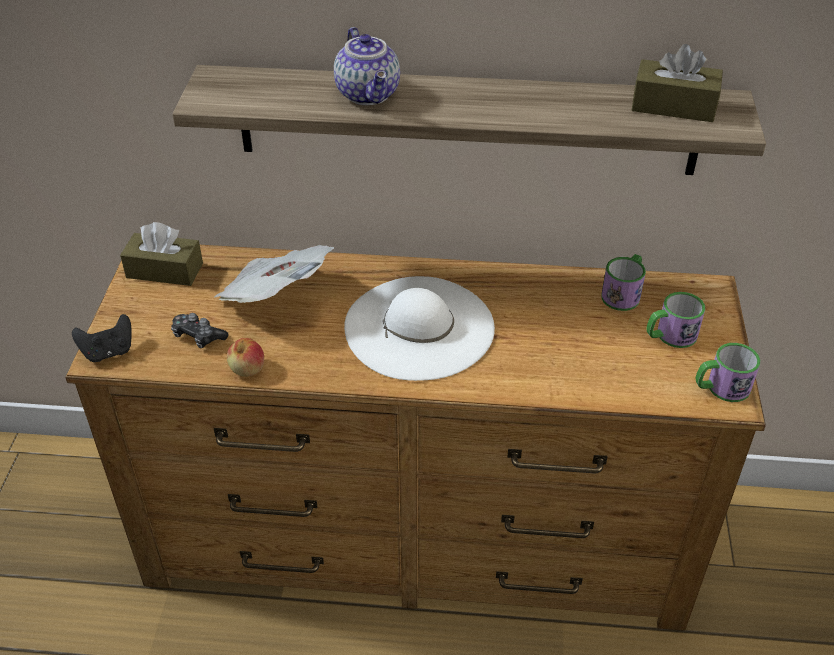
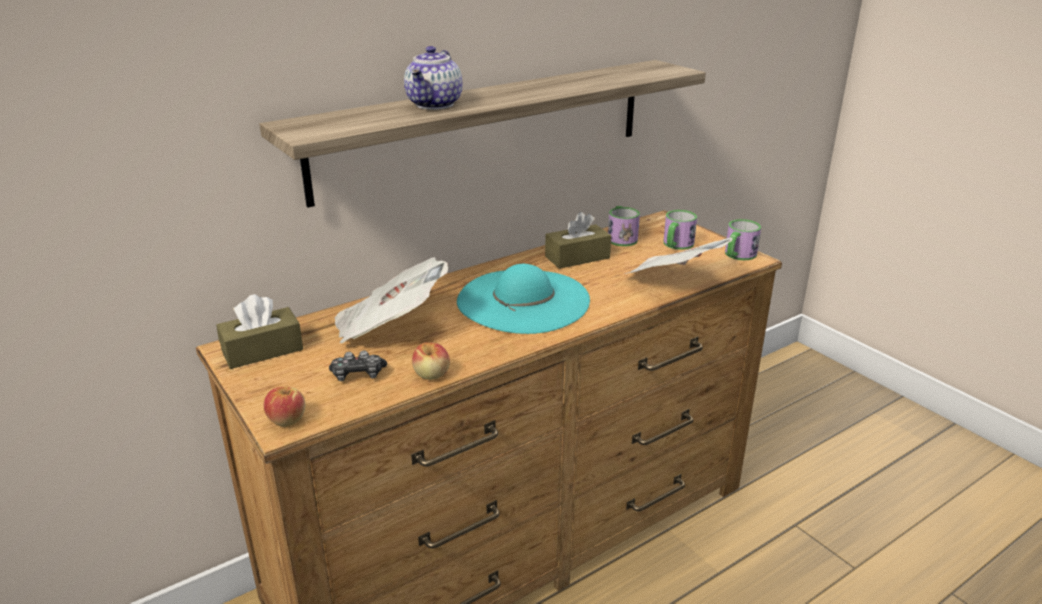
camera: 40 degrees left, 15 degrees down
(108, 352) = (287, 419): black game controller -> apple
(369, 94) = (435, 105): teapot -> teapot turned 75 degrees clockwise
(419, 327) = (523, 300): white hat -> turquoise hat
(598, 385) = (675, 281): none -> newspaper
(673, 106) = (631, 71): brown tissue box -> brown tissue box (577, 257)

